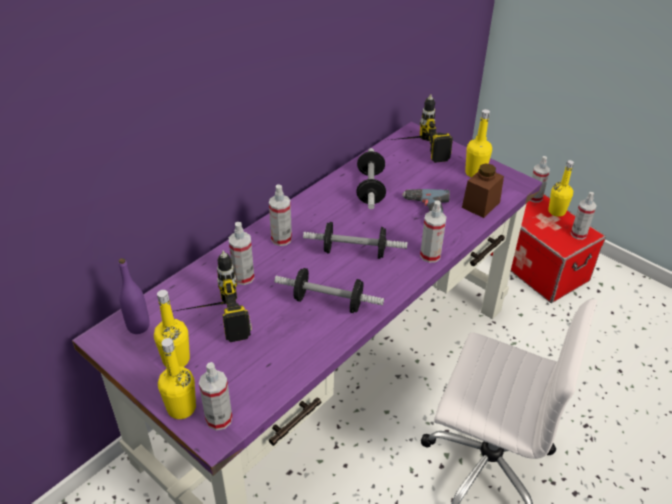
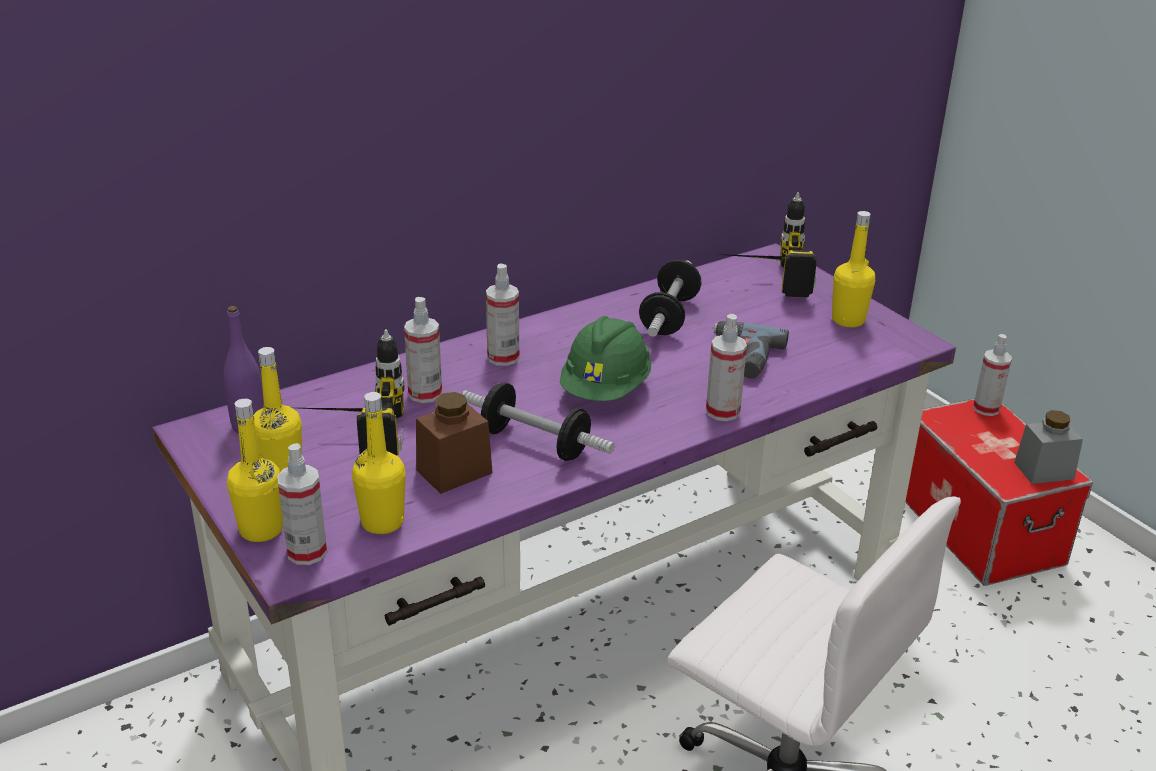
camera: 15 degrees right, 10 degrees down
(354, 252) = (606, 389): dumbbell -> green hard hat
(480, 205) = (837, 361): brown jar -> brown jar (454, 471)
(556, 211) = (1017, 433): yellow bottle -> yellow bottle (382, 522)
(578, 234) = (1044, 470): spray bottle -> grey jar

